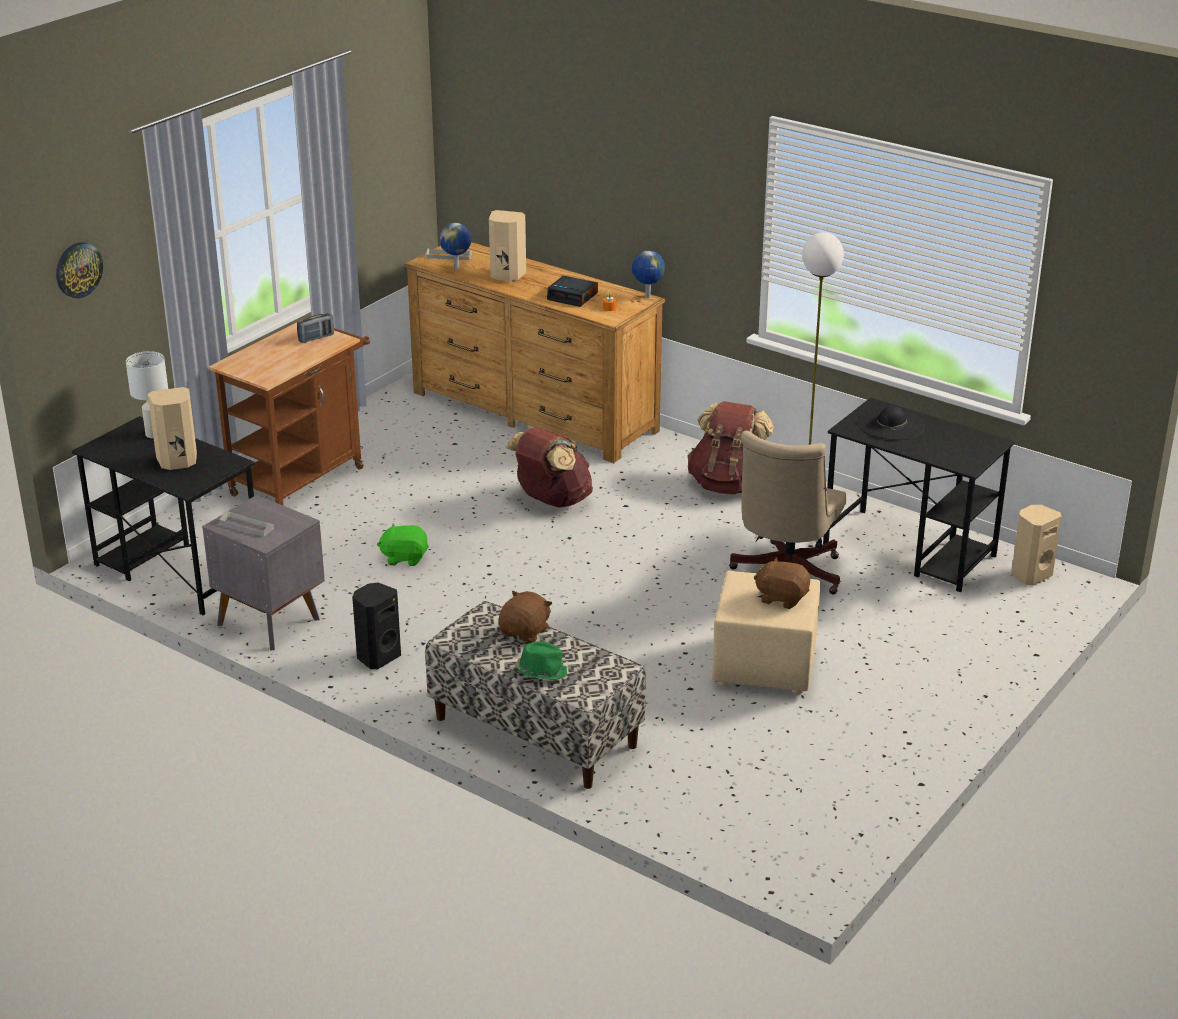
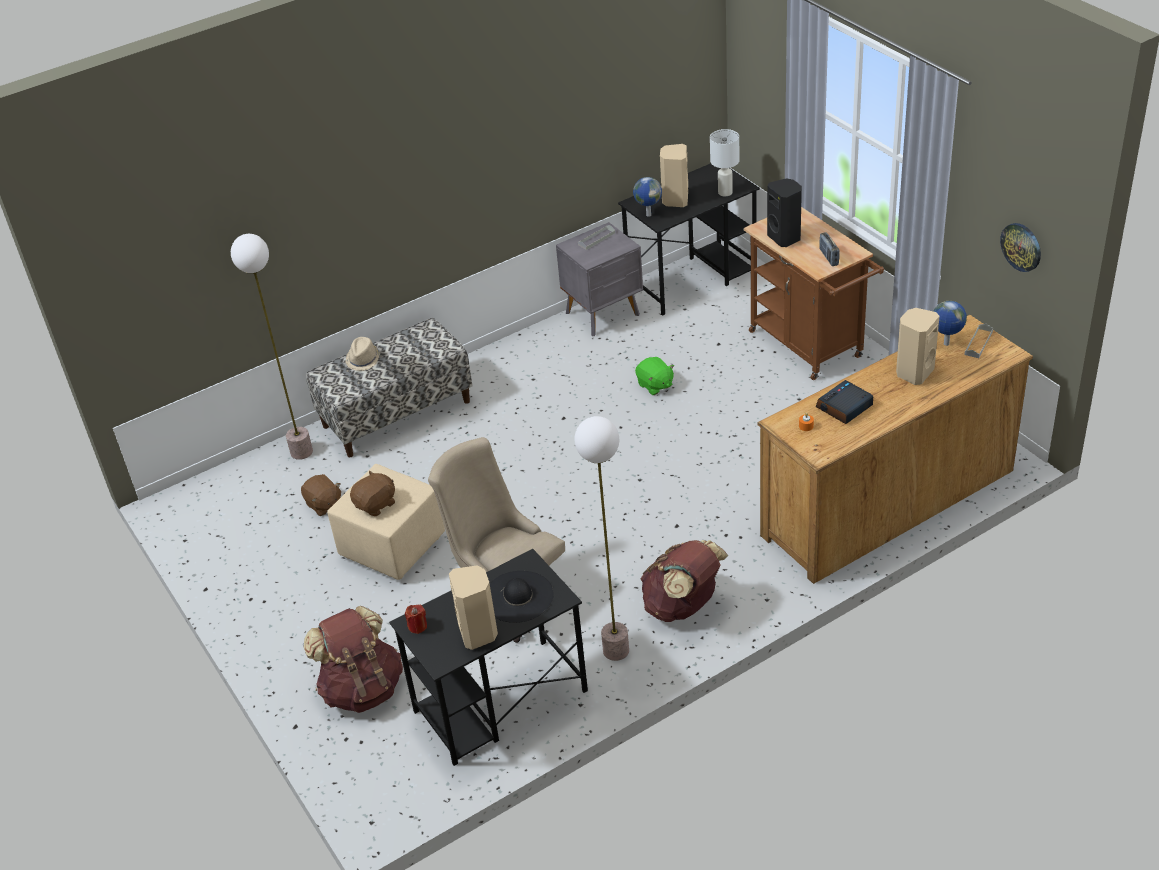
camera: 115 degrees right, 10 degrees up
(78, 269) = (755, 55): wall clock -> wall clock (1021, 246)
(377, 657) = (529, 356): black speaker -> black speaker (785, 238)
(404, 558) = (655, 385): green plush toy -> green plush toy turned 120 degrees clockwise
(525, 632) = (413, 360): brown plush toy -> brown plush toy (323, 504)
(541, 672) = (363, 359): green hat -> beige hat
(551, 500) = (707, 481): brown backpack -> brown backpack (362, 688)
(647, 297) = (823, 457): globe -> globe (648, 215)
(647, 791) = (301, 452): none -> floor lamp
(967, 462) = (417, 626): none -> red candle
(1030, 574) = (409, 779): beige speaker -> beige speaker (479, 633)

